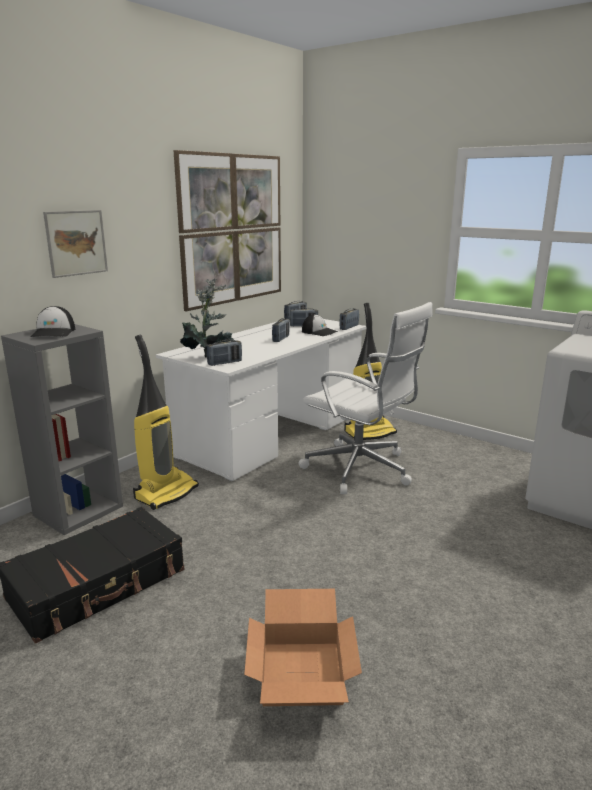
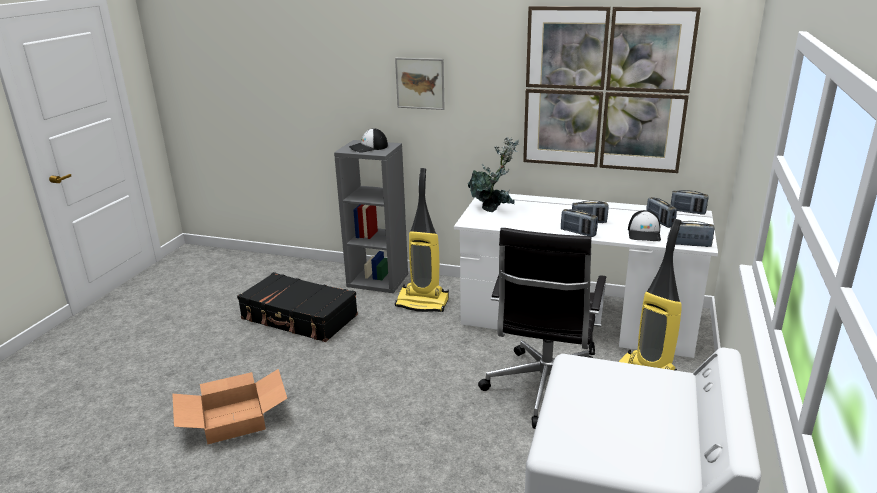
camera: 70 degrees right, 5 degrees up
(224, 363) = (480, 218): radio -> radio (578, 232)
(361, 469) = (544, 390): white office chair -> black office chair

